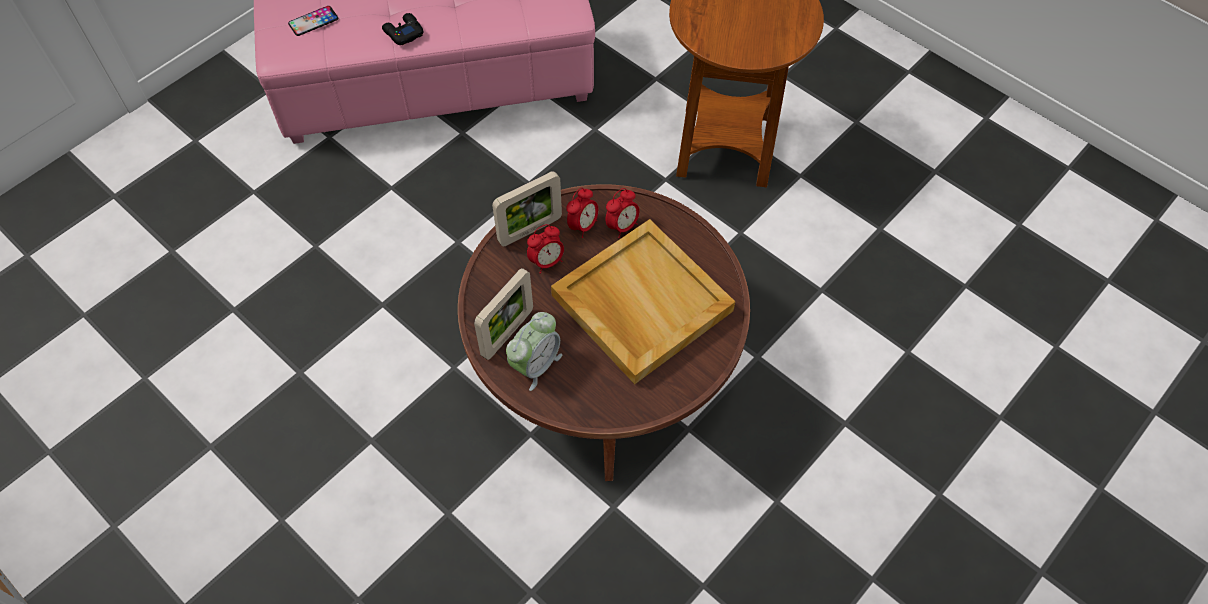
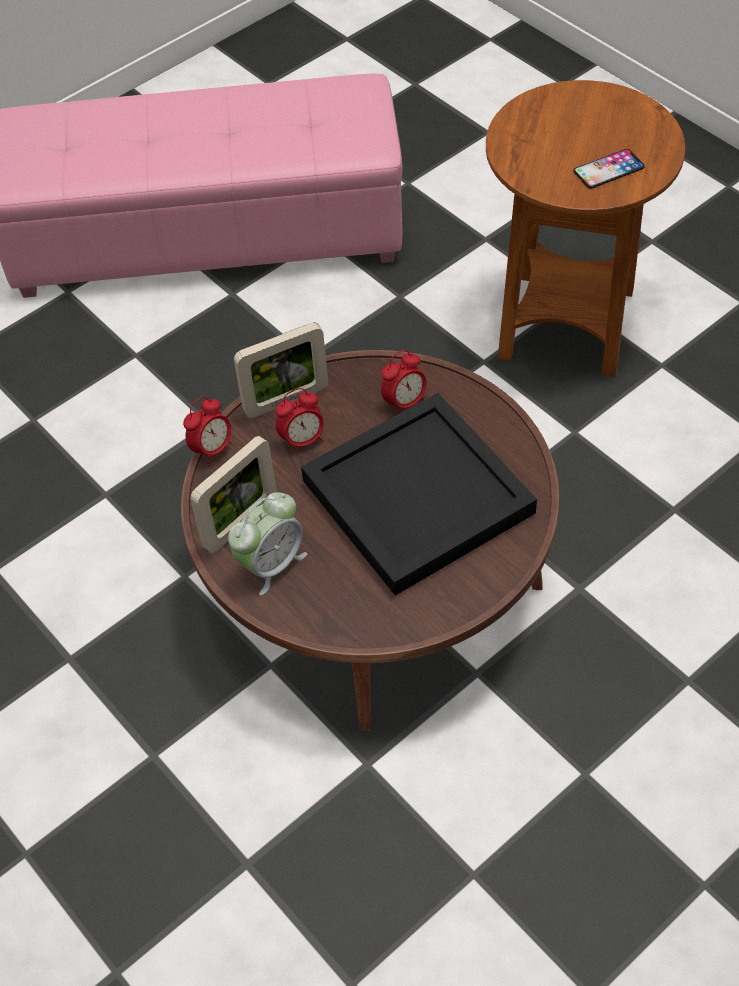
camera: 10 degrees right, 5 degrees down
(313, 21) = (54, 144): phone -> phone (608, 169)
(403, 33) = (161, 161): black game controller -> none
(583, 226) = (354, 399): alarm clock -> alarm clock (212, 449)
(640, 303) = (415, 496): beige tray -> black tray

